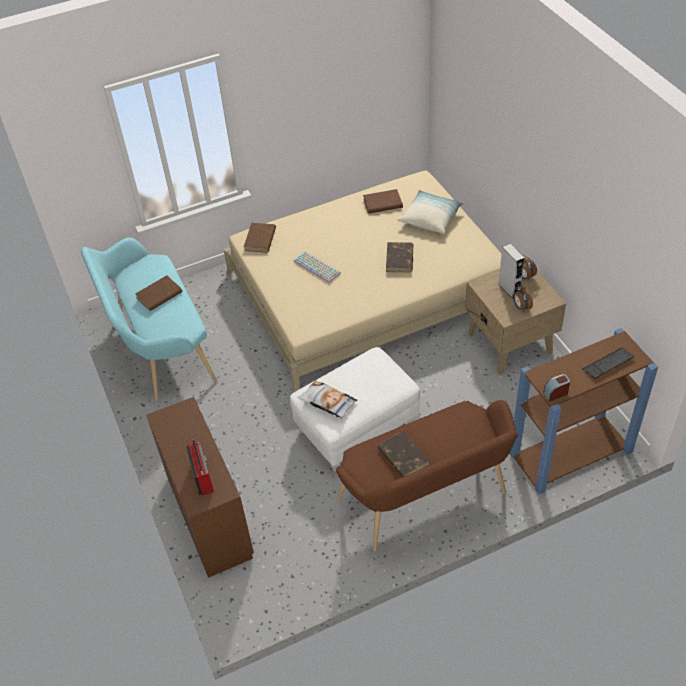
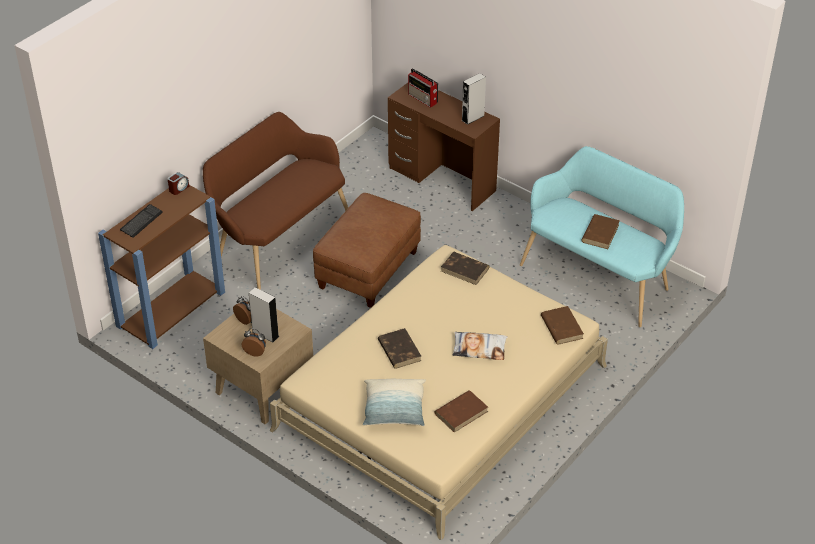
camera: 150 degrees right, 5 degrees down
(172, 426) = (473, 118): none -> grey speaker
(318, 267) = (477, 317): keyboard -> none
(327, 402) = (383, 211): pillow -> pillow (479, 348)
(357, 428) = (368, 270): white ottoman -> brown ottoman
(403, 456) = (295, 183): brown book -> brown book (465, 270)

